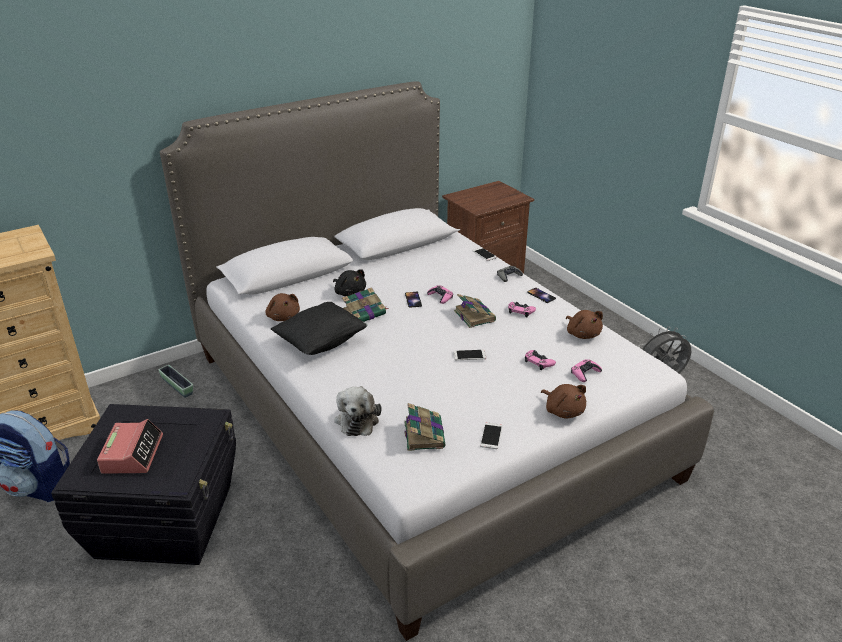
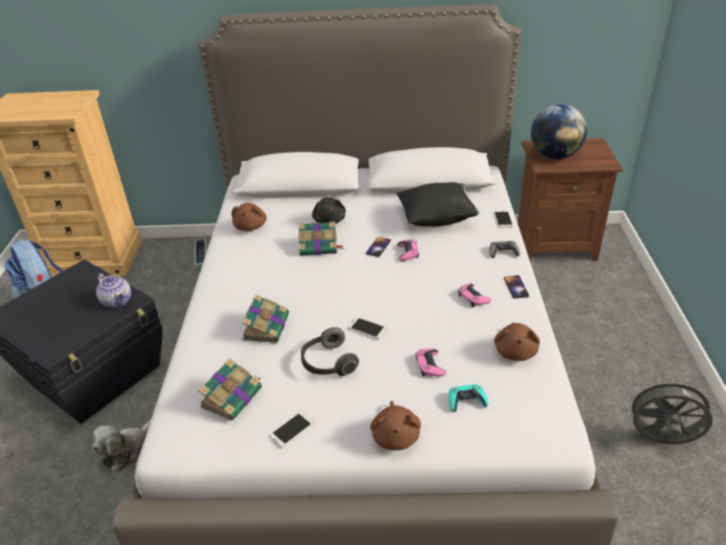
camera: 35 degrees right, 5 degrees up
(132, 454) = (52, 309): alarm clock -> none
(197, 423) = (117, 301): none -> teapot
(321, 343) = (253, 263): black pillow -> black pillow (437, 218)
(357, 419) = (200, 353): plush toy -> plush toy (126, 450)
(468, 387) = (328, 363): none -> headphones
(474, 315) = (418, 285): book -> book (266, 326)
(479, 200) = (555, 156): none -> globe
(585, 373) = (466, 401): pink game controller -> turquoise game controller

